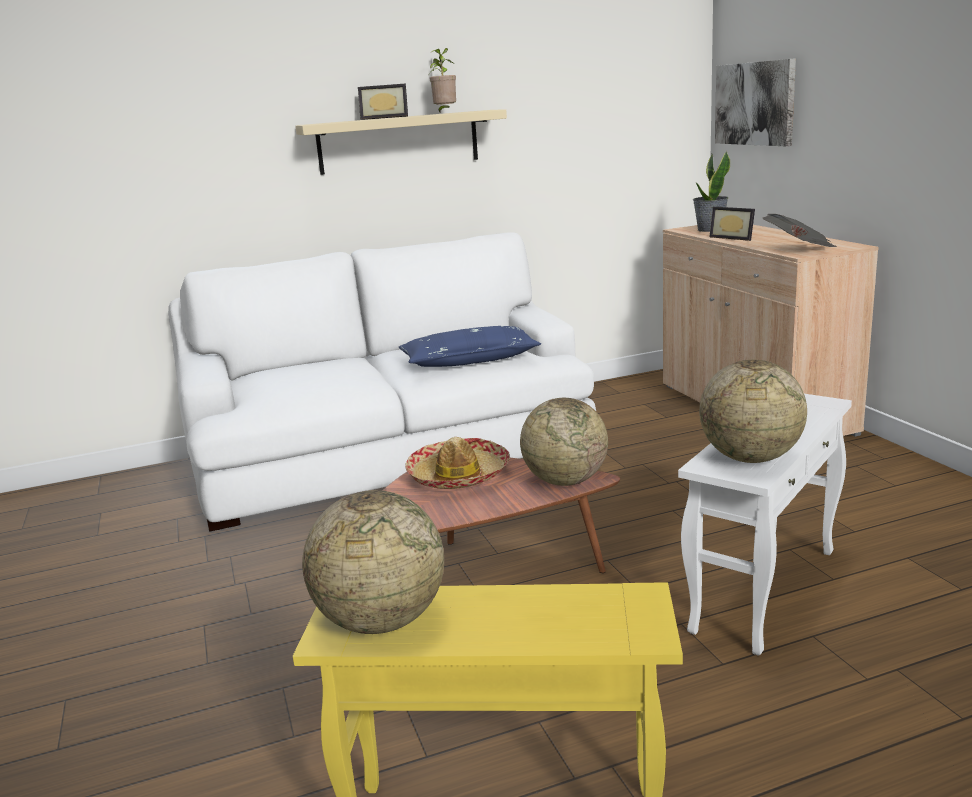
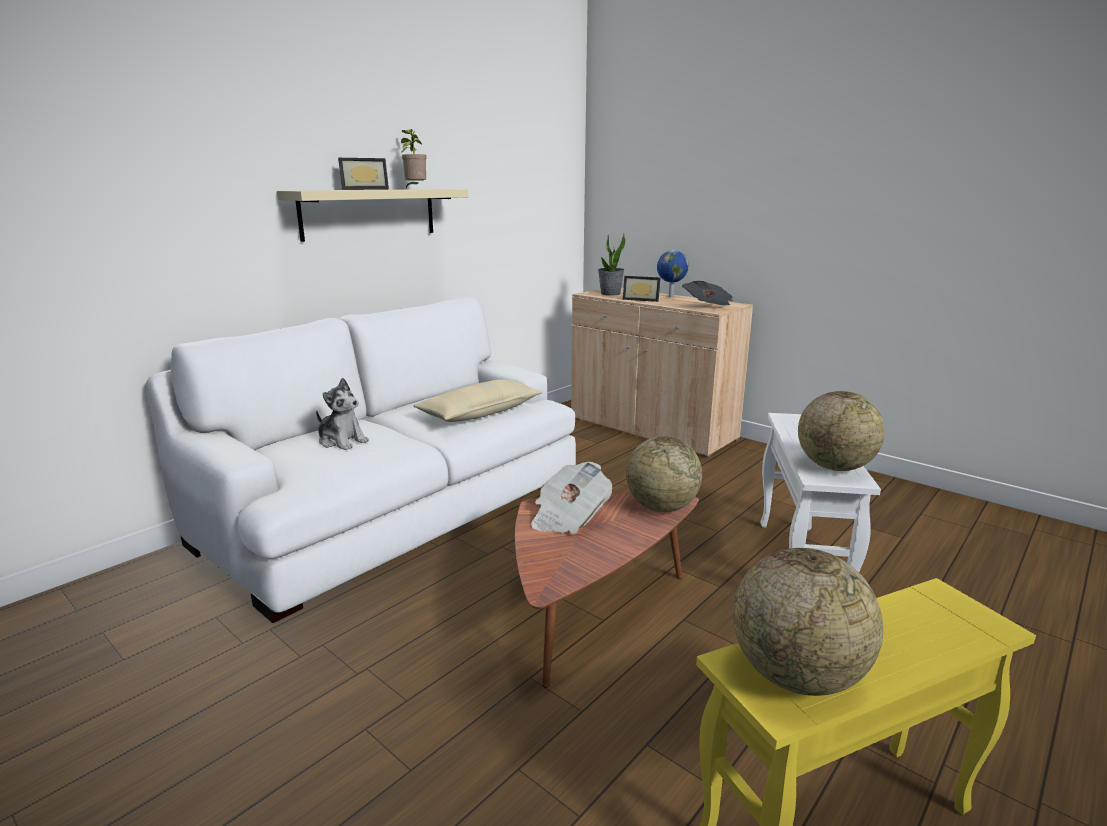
camera: 30 degrees left, 0 degrees up
(313, 375) = (342, 441): none -> plush toy
(458, 475) = (568, 518): hat -> newspaper
(470, 360) = (480, 412): blue pillow -> beige pillow
(755, 103) = (631, 198): picture -> none
(781, 234) = (670, 297): none -> globe

